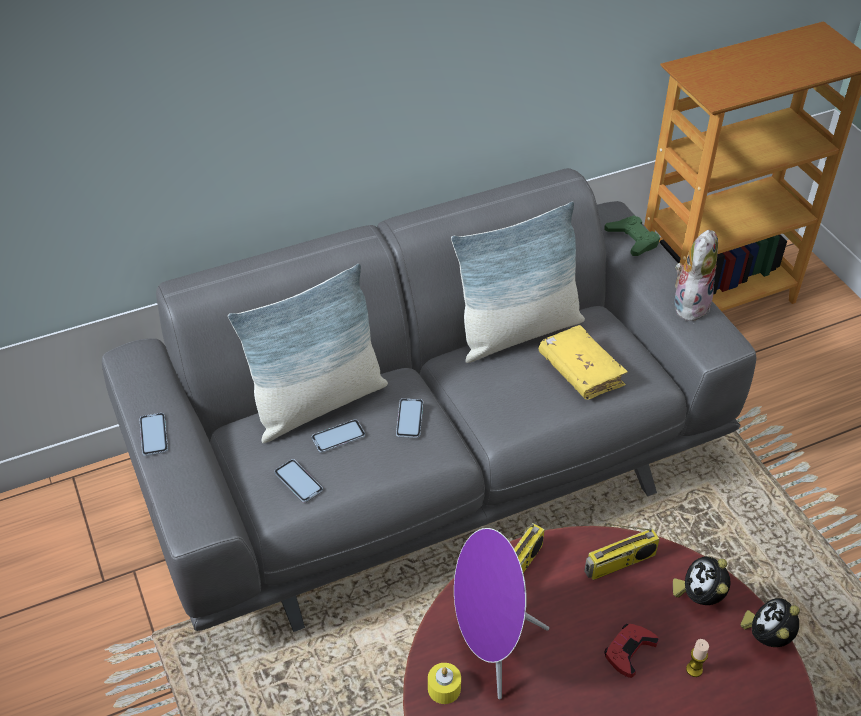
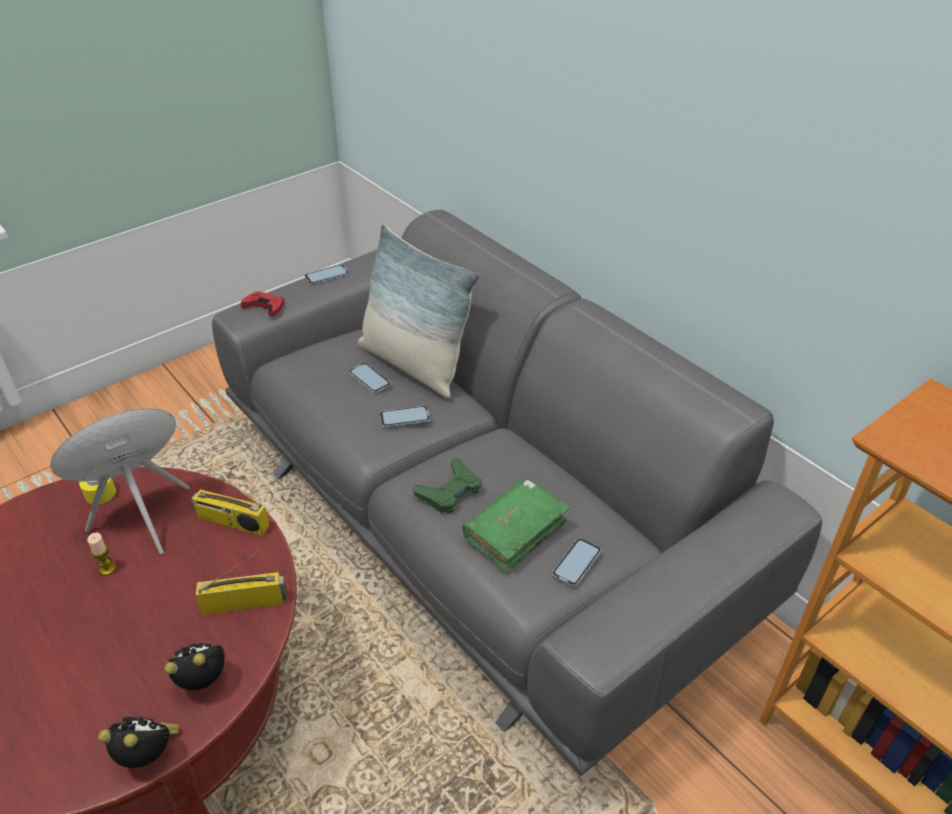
camera: 75 degrees right, 5 degrees down
(298, 481) = (313, 367): phone -> phone (576, 563)
(518, 332) = (566, 479): pillow -> none
(580, 371) = (515, 531): yellow book -> green book
(619, 563) = (245, 601): radio -> radio turned 120 degrees clockwise
(629, 651) = (134, 623): red game controller -> red game controller (264, 306)
(632, 239) = (746, 533): green game controller -> green game controller (450, 491)
(689, 303) = (654, 605): plush toy -> none
(694, 669) = (109, 684): candle -> candle (107, 568)

